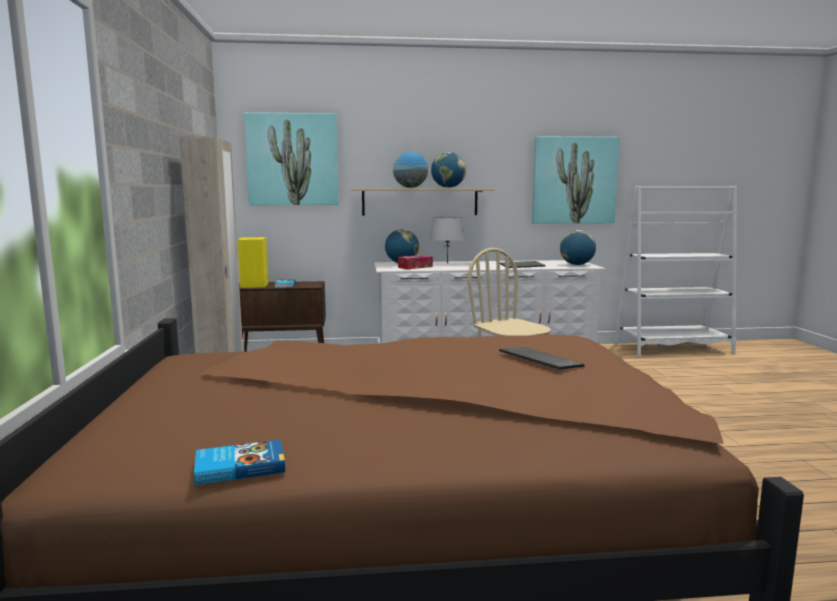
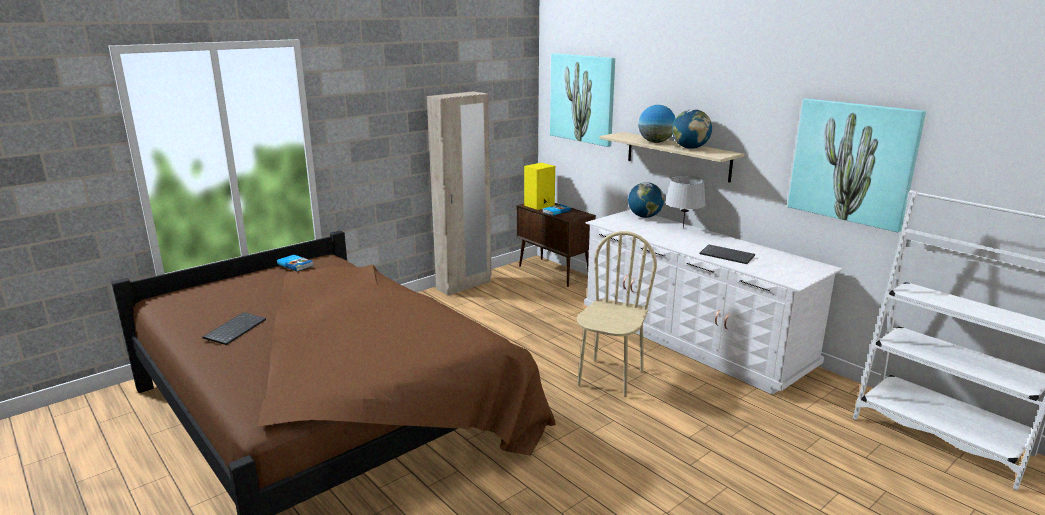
camera: 55 degrees right, 10 degrees up
(239, 466) = (176, 323): book -> book (296, 264)
(415, 267) = (631, 226): tissue box -> none
(538, 360) = (393, 341): keyboard -> keyboard (235, 329)
(576, 264) = (792, 274): globe -> none

